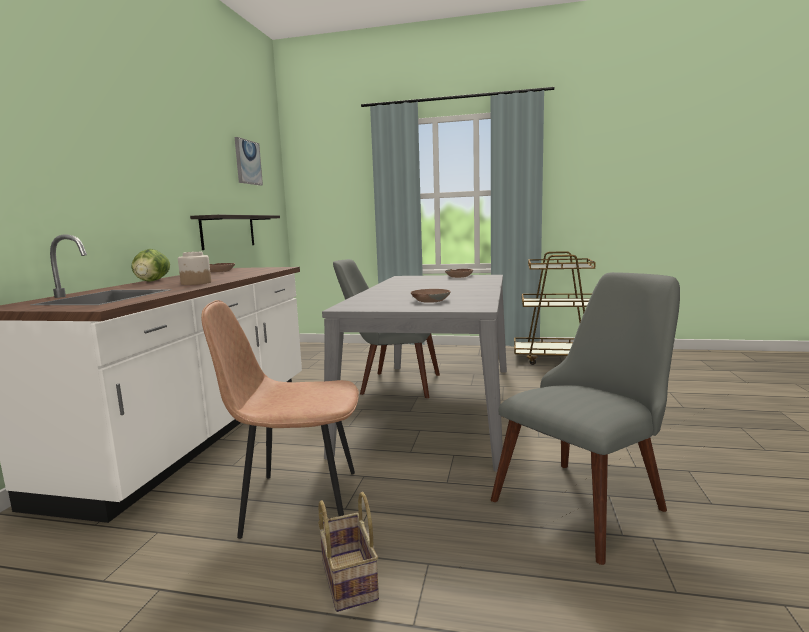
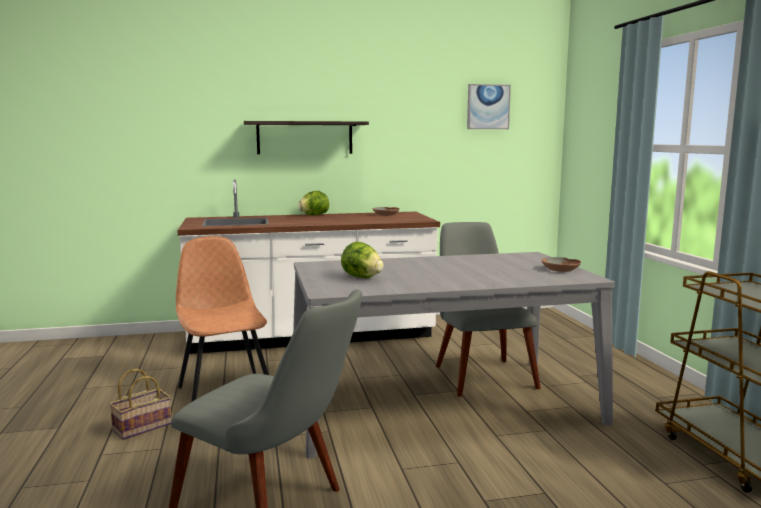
camera: 65 degrees right, 0 degrees up
(196, 283) = (303, 222): jar -> none
(228, 231) = (439, 177): shelf -> shelf (305, 138)
(430, 300) = (361, 277): brown bowl -> lettuce

